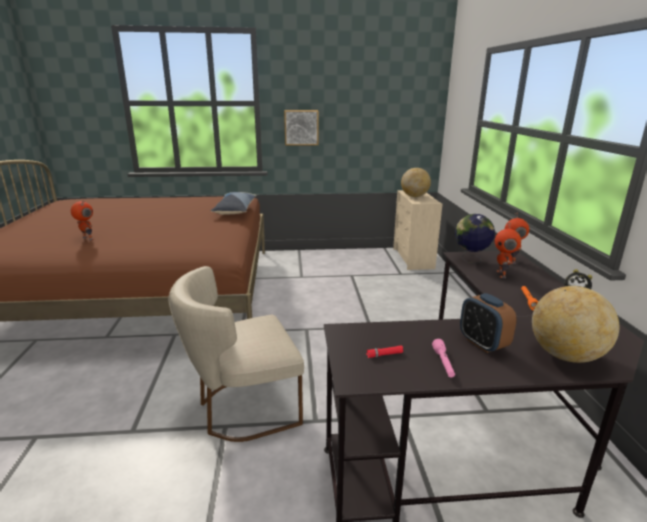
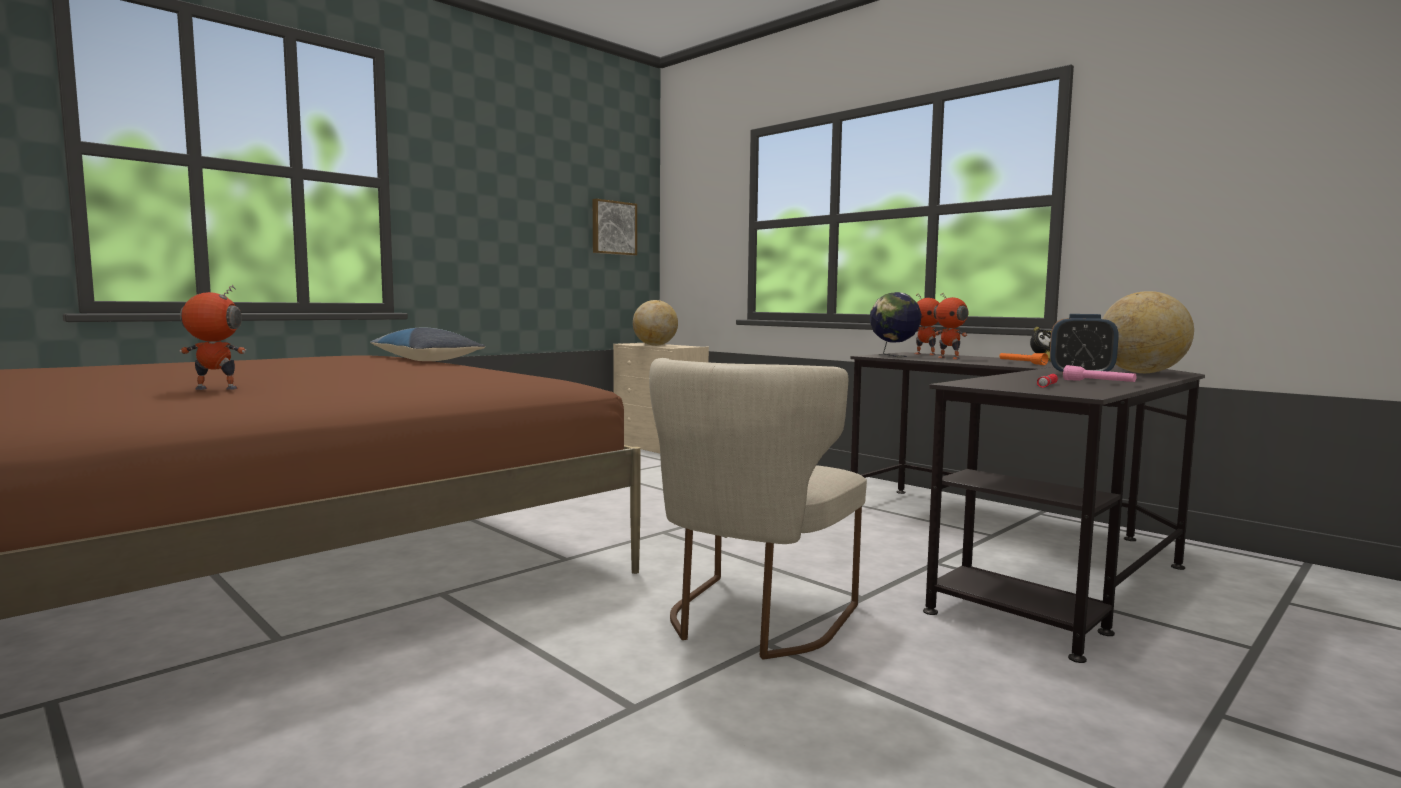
camera: 40 degrees left, 15 degrees down
(301, 127) = (463, 234): picture -> picture (613, 228)

